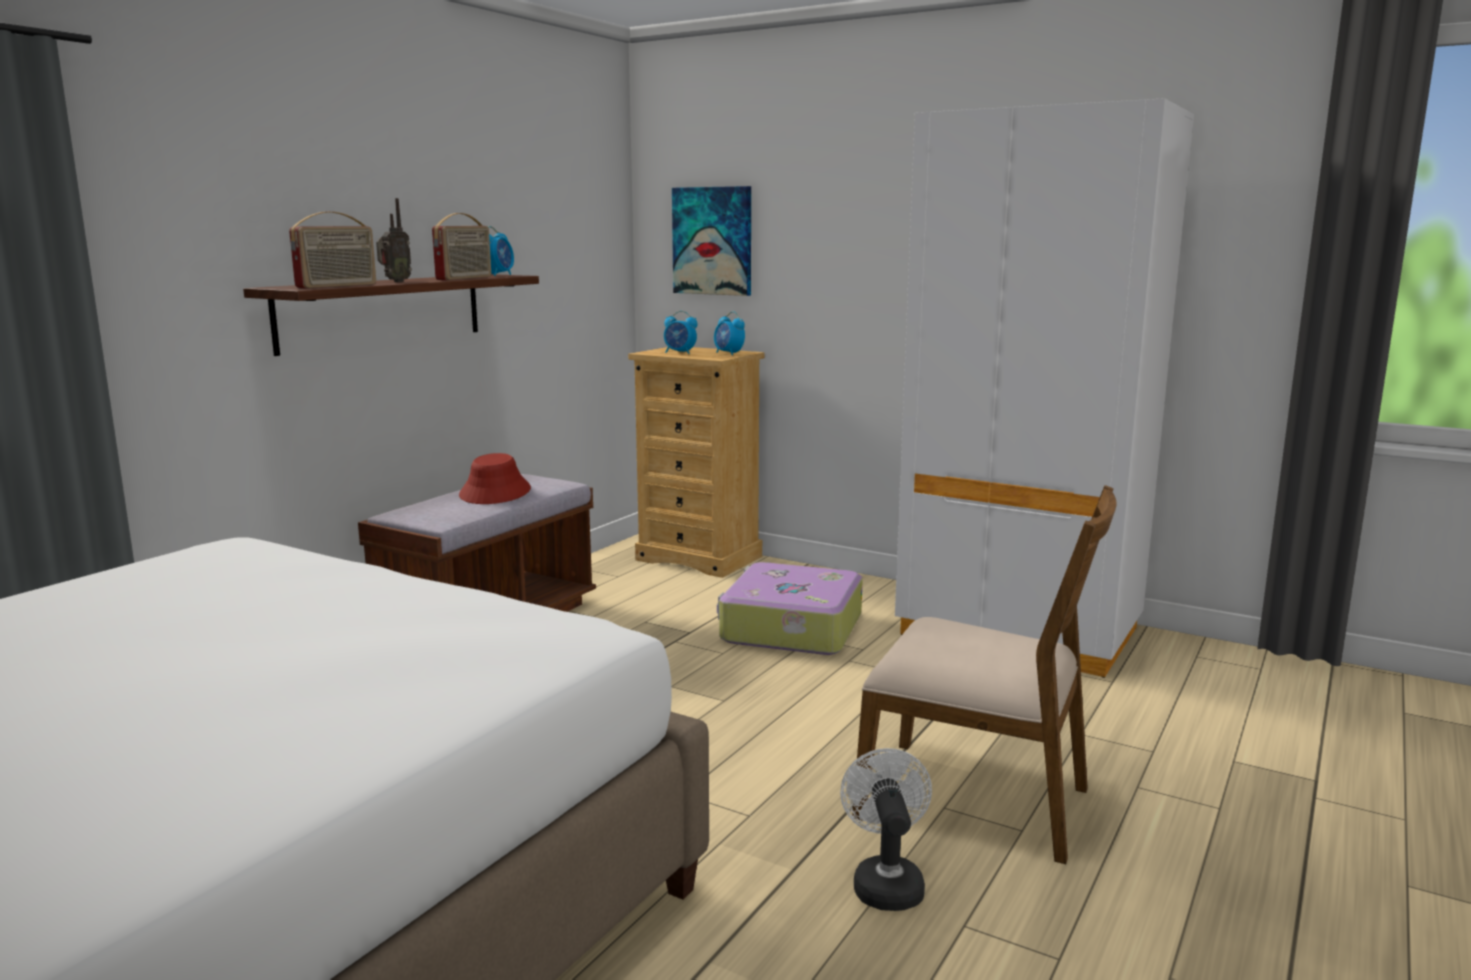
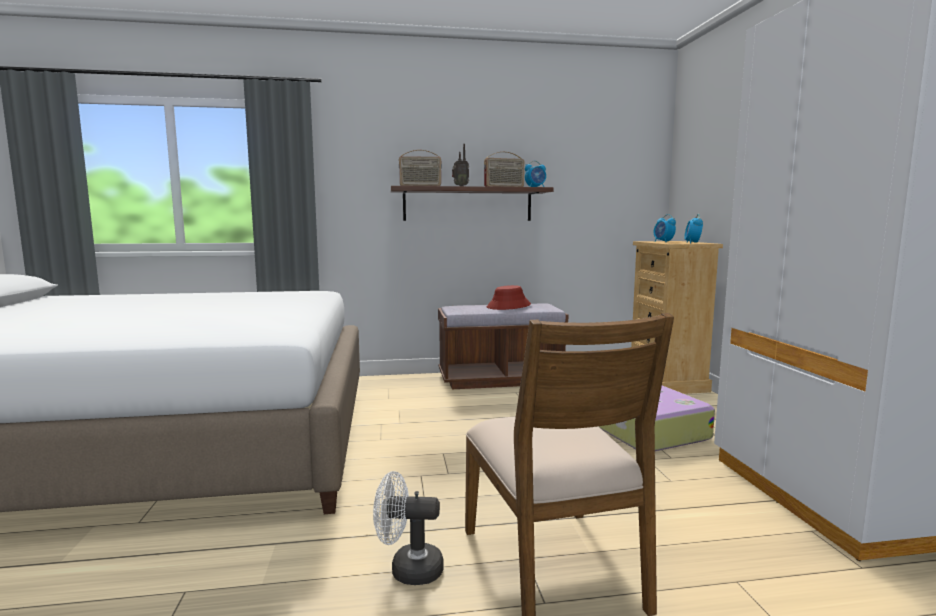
camera: 50 degrees right, 5 degrees down
(713, 241) = (704, 168): picture -> none
(885, 882) = (408, 569): white fan -> white fan turned 135 degrees counterclockwise

